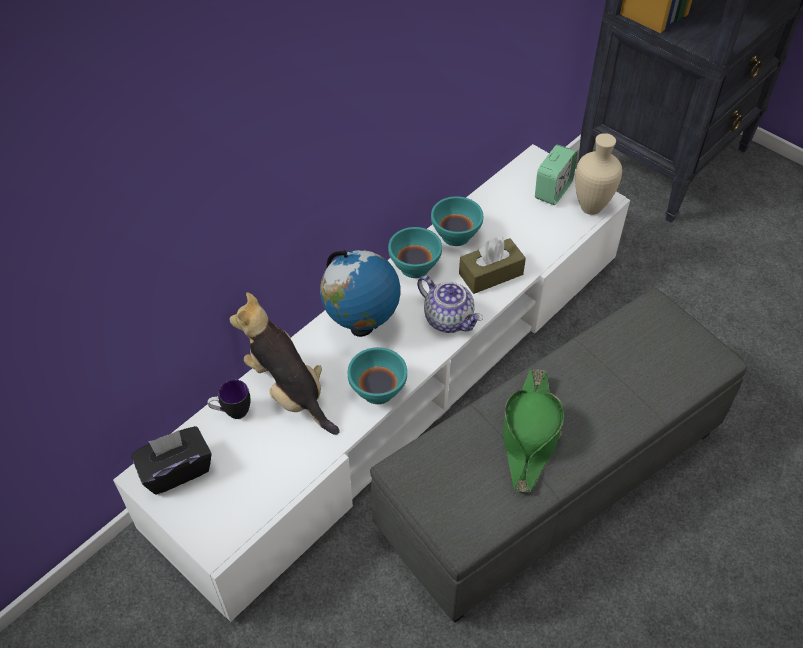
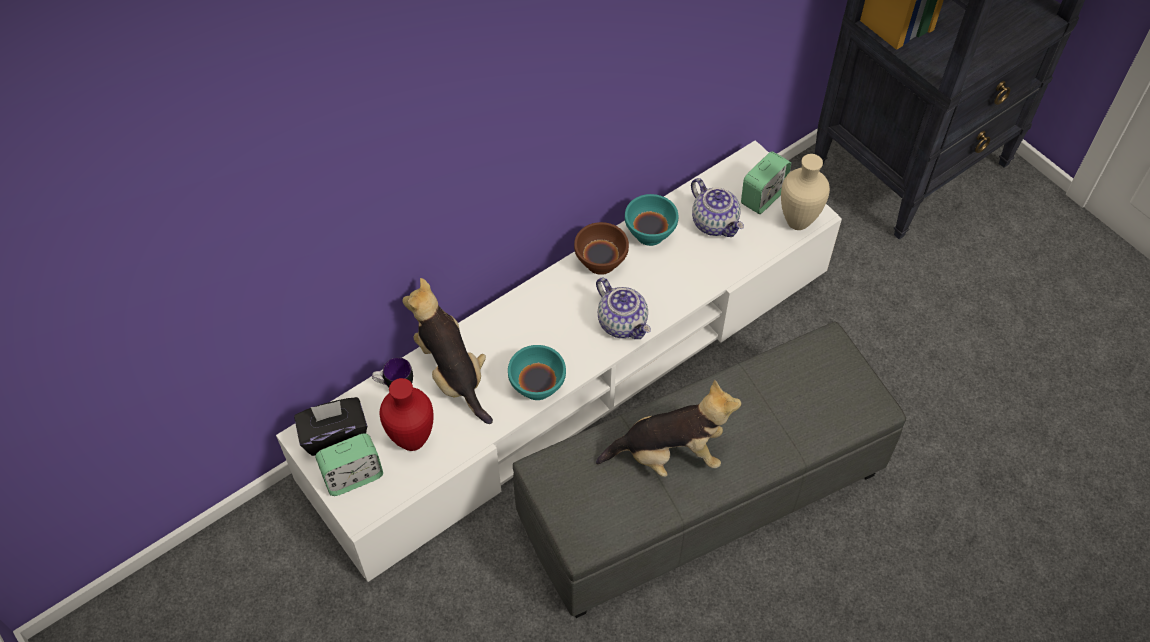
camera: 10 degrees right, 5 degrees up
(203, 509) = (353, 476): none -> alarm clock
(260, 464) = (413, 442): none -> red vase
(361, 327) = (535, 319): globe -> none
(415, 267) = (601, 262): turquoise bowl -> brown bowl
(491, 274) = (676, 281): brown tissue box -> none
(515, 218) = (715, 223): none -> teapot
(529, 435) = (670, 454): green hat -> plush toy

